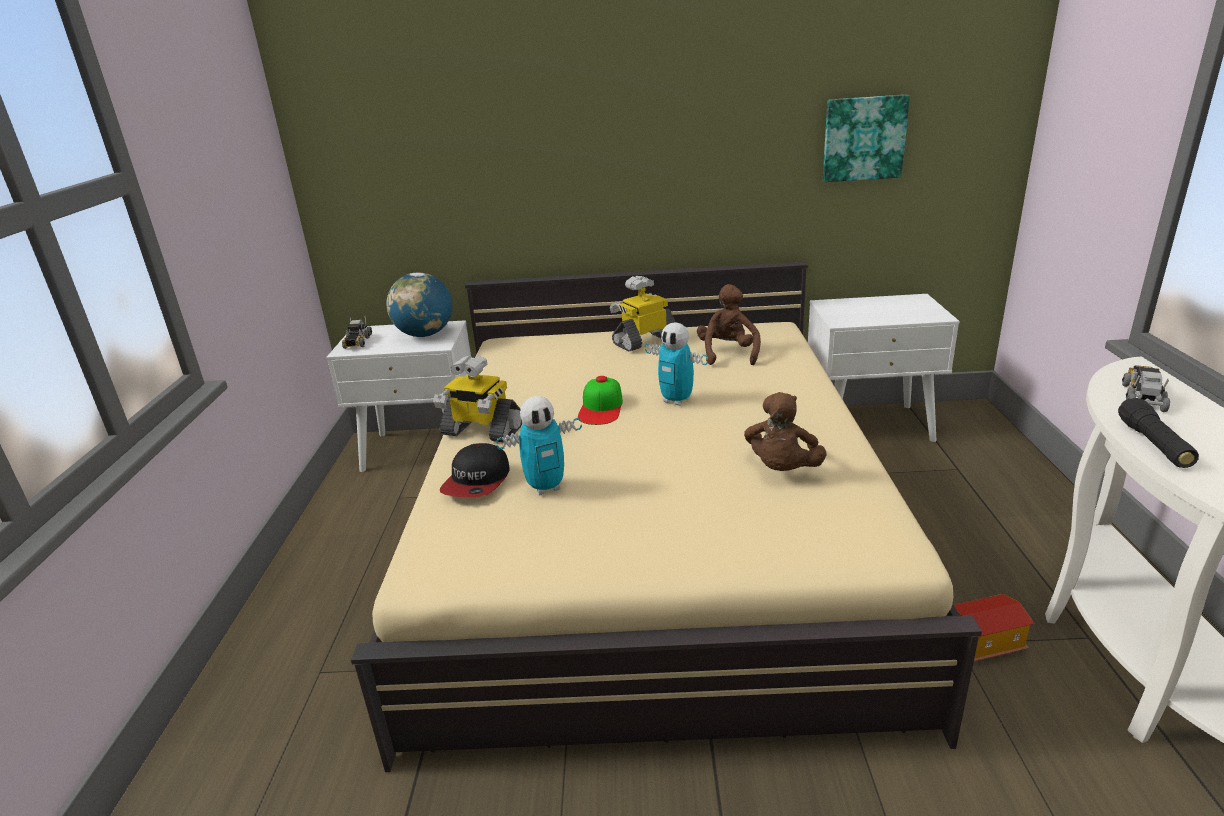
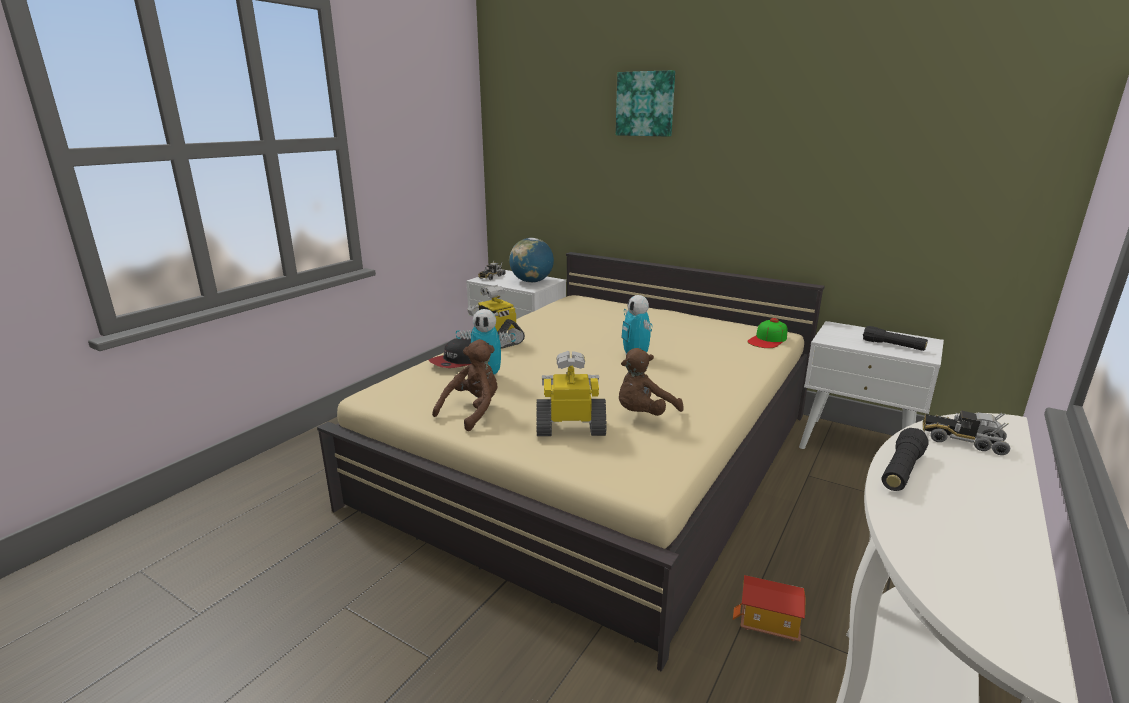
camera: 30 degrees right, 5 degrees down
(601, 408) = (581, 347): cap -> cap (768, 339)
(644, 340) = (667, 318): toy robot -> toy robot (571, 428)
(728, 354) = (714, 340): brown plush toy -> brown plush toy (473, 412)
(863, 138) = (893, 186): picture -> picture (645, 104)
(900, 312) = (893, 346): none -> black flashlight
(1142, 396) = (962, 441): toy truck -> toy truck turned 120 degrees counterclockwise

